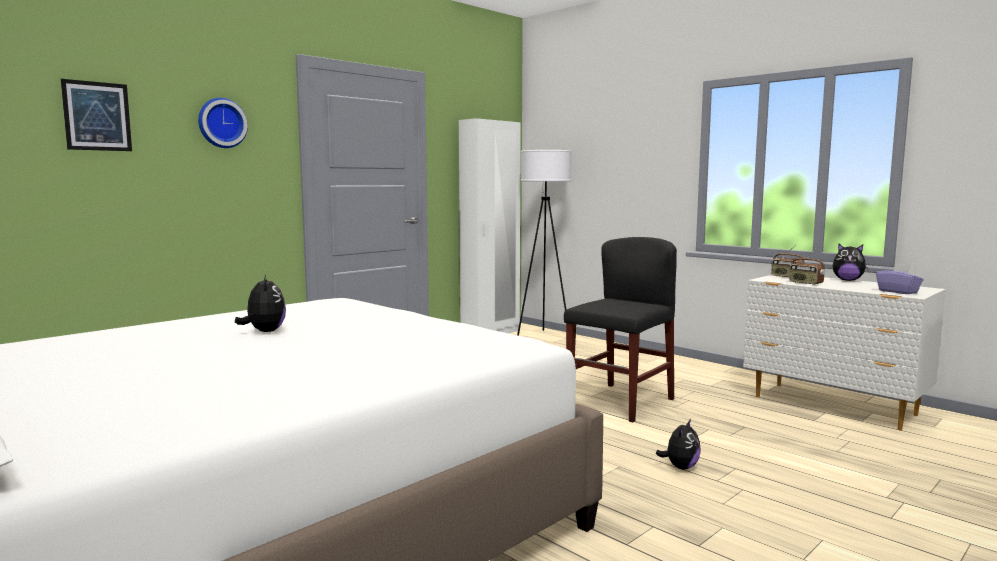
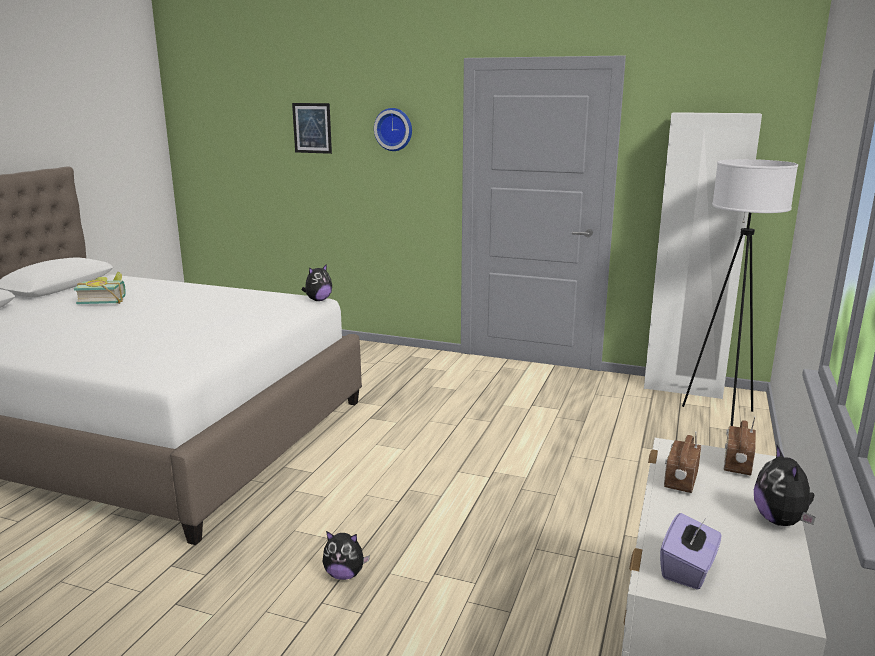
camera: 65 degrees right, 10 degrees up
(99, 360) = (104, 300): none -> book
(264, 331) = (186, 309): plush toy -> plush toy (318, 300)
(620, 402) = (517, 510): black chair -> none

